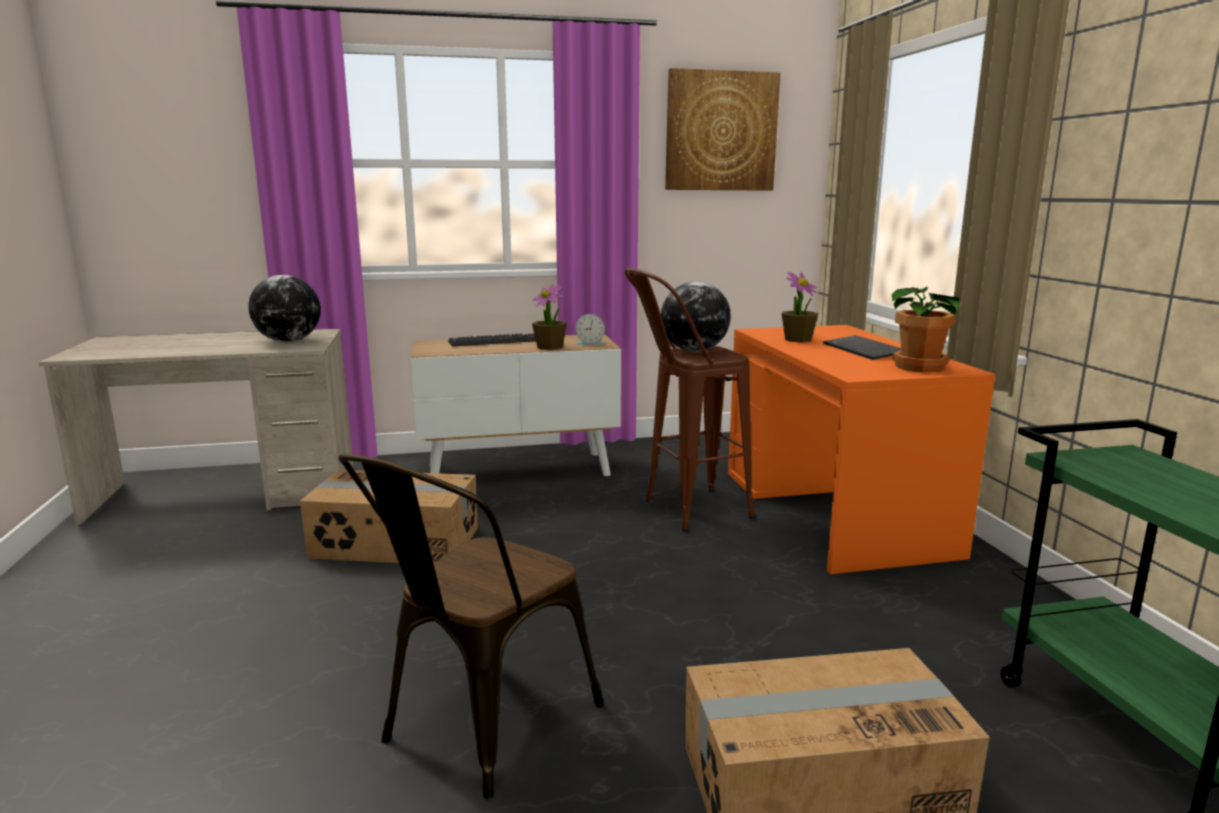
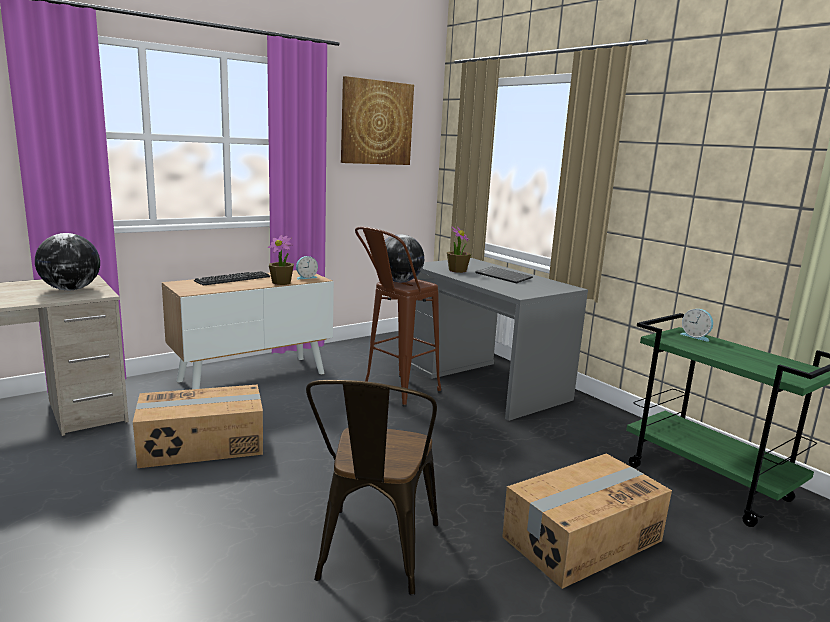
camera: 25 degrees left, 0 degrees up
(833, 511) = (483, 380): orange desk -> grey desk
(921, 367) = (547, 287): potted plant -> none
(1149, 462) = (696, 336): none -> alarm clock

